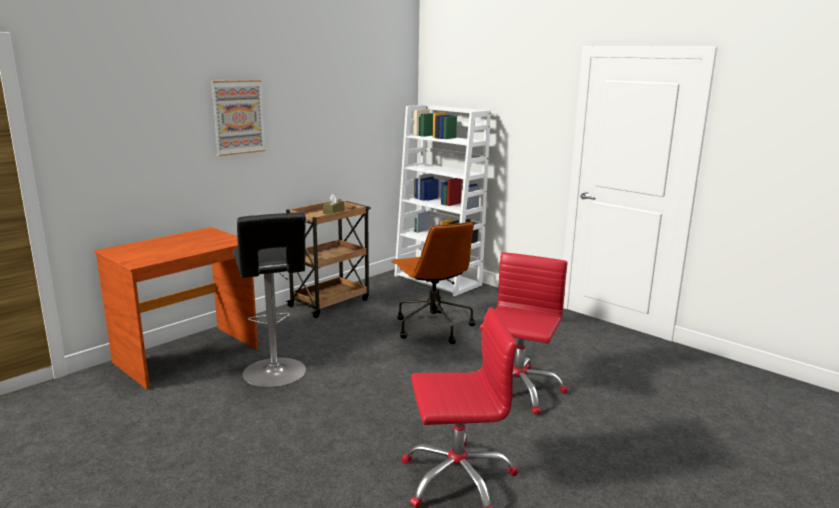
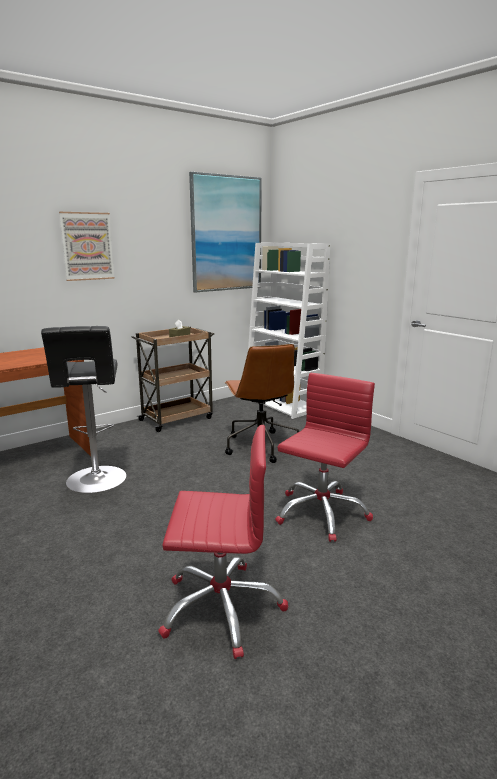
camera: 10 degrees right, 0 degrees up
(375, 97) = (226, 234): none -> picture

